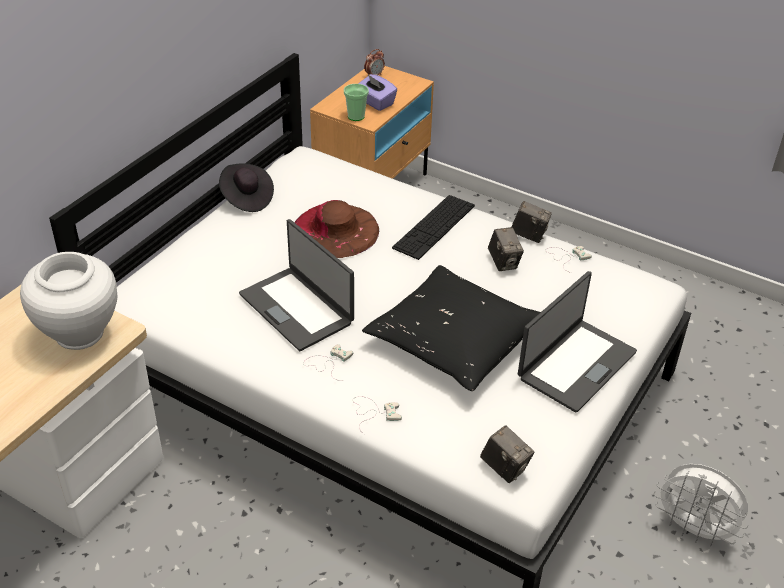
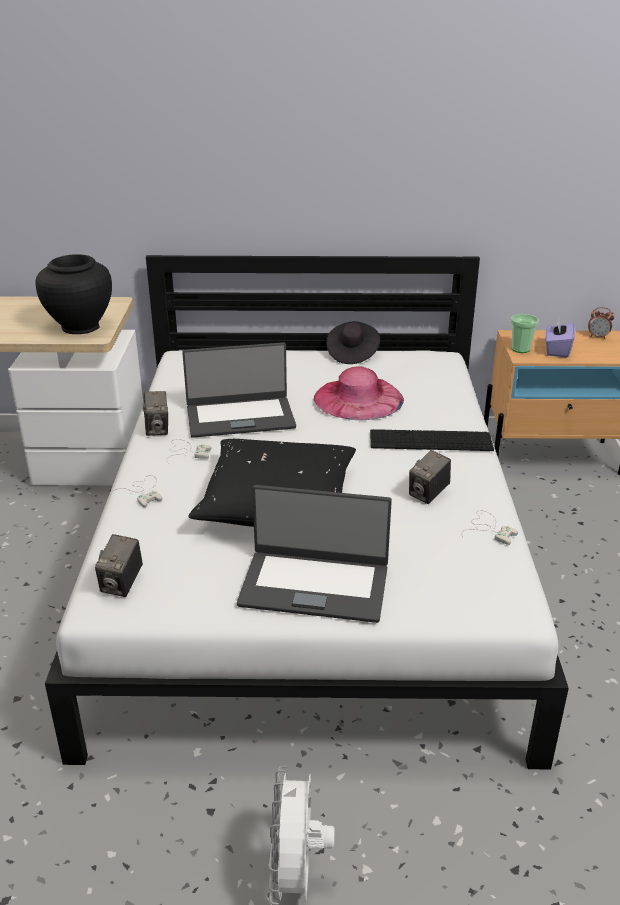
camera: 60 degrees right, 10 degrees down
(79, 334) = (80, 327): white vase -> black vase
(297, 308) = (240, 417): laptop -> laptop turned 120 degrees counterclockwise
(335, 230) = (358, 398): brown hat -> pink hat
(529, 235) = (492, 495): camera -> camera (157, 429)

